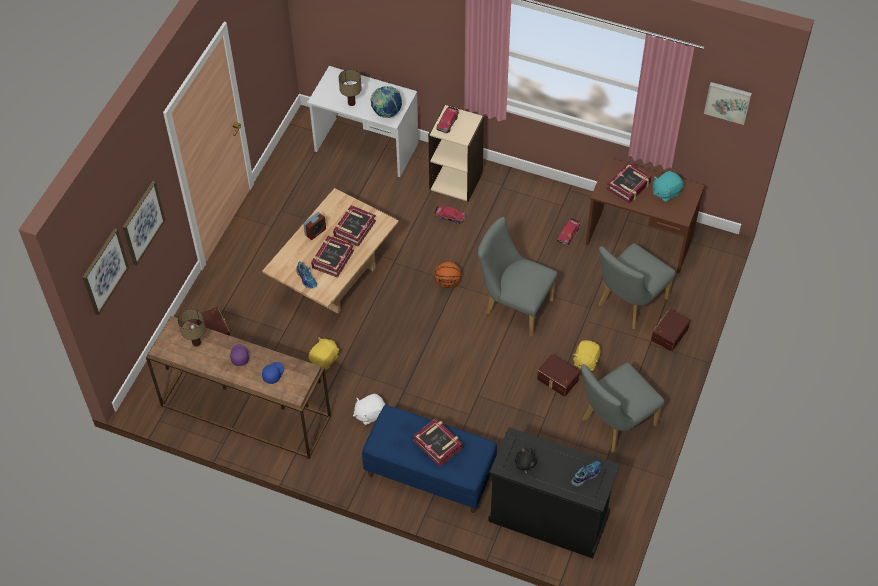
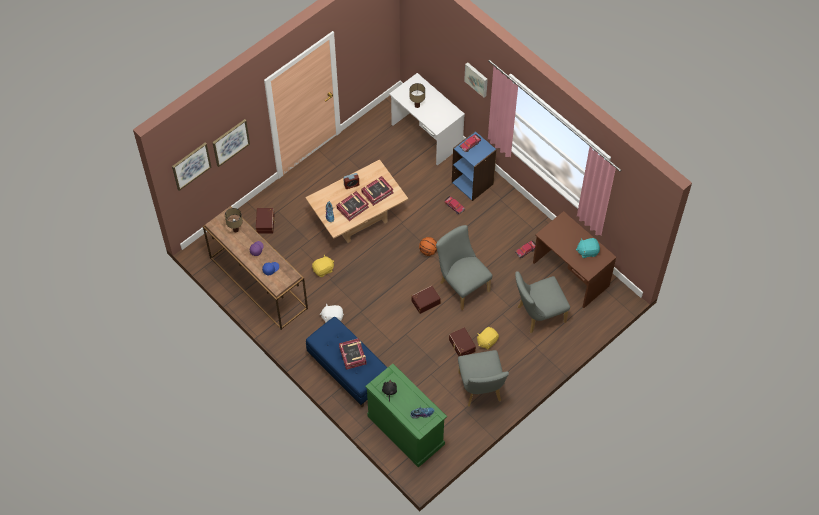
camera: 25 degrees right, 5 degrees up
(386, 113) = (436, 121): globe -> none
(456, 180) = (473, 183): beige bookcase -> blue bookcase
(548, 517) = (406, 430): black dresser -> green dresser
(614, 424) = (481, 390): grey chair -> grey chair turned 90 degrees counterclockwise
(629, 186) = (565, 237): book -> none
(668, 334) = (552, 346): brown storage box -> brown storage box (425, 301)
(728, 101) = (637, 210): picture -> picture (477, 79)

